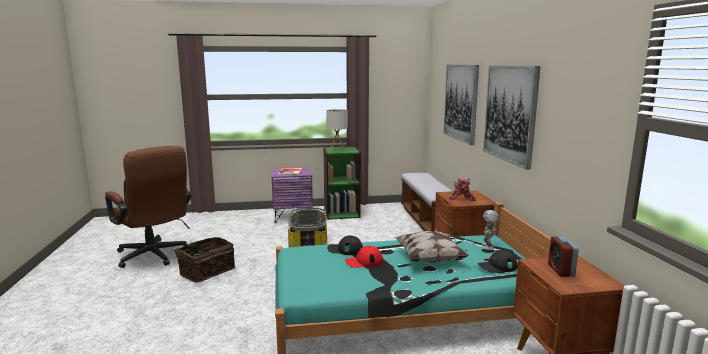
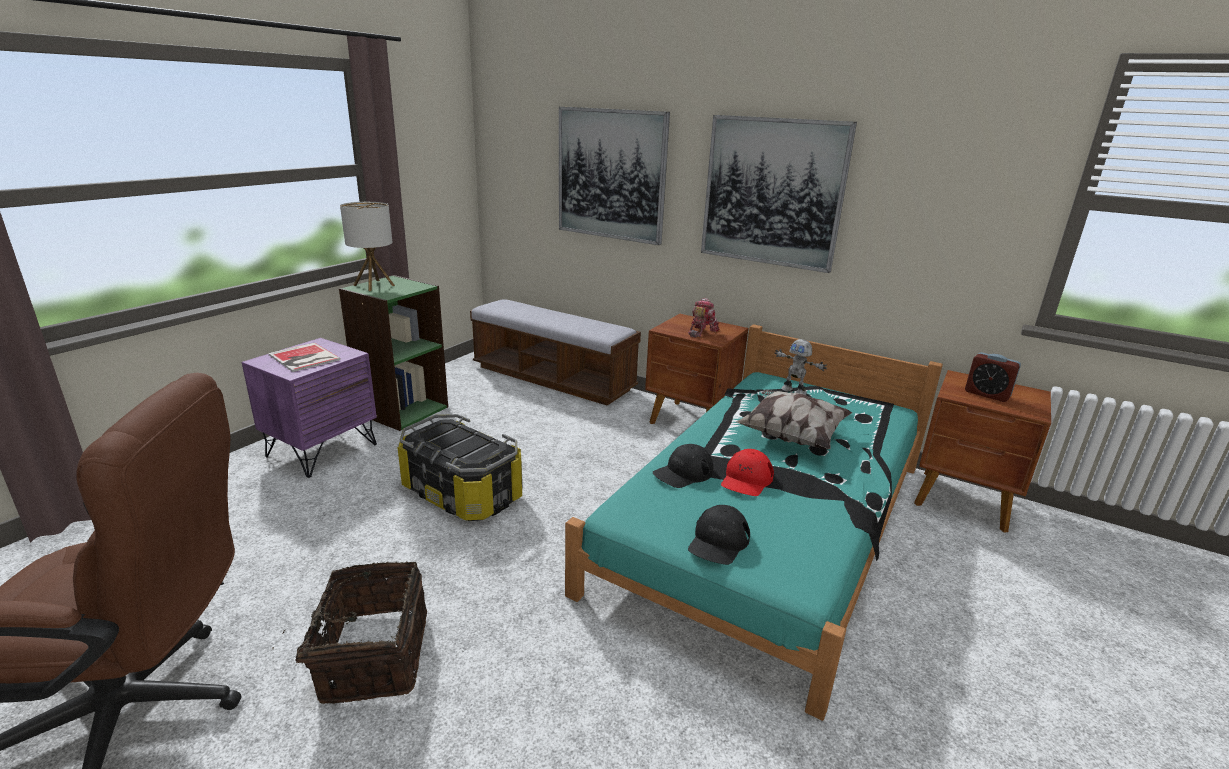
camera: 50 degrees left, 10 degrees up
(497, 266) = (859, 414): black cap -> black cap (718, 542)

